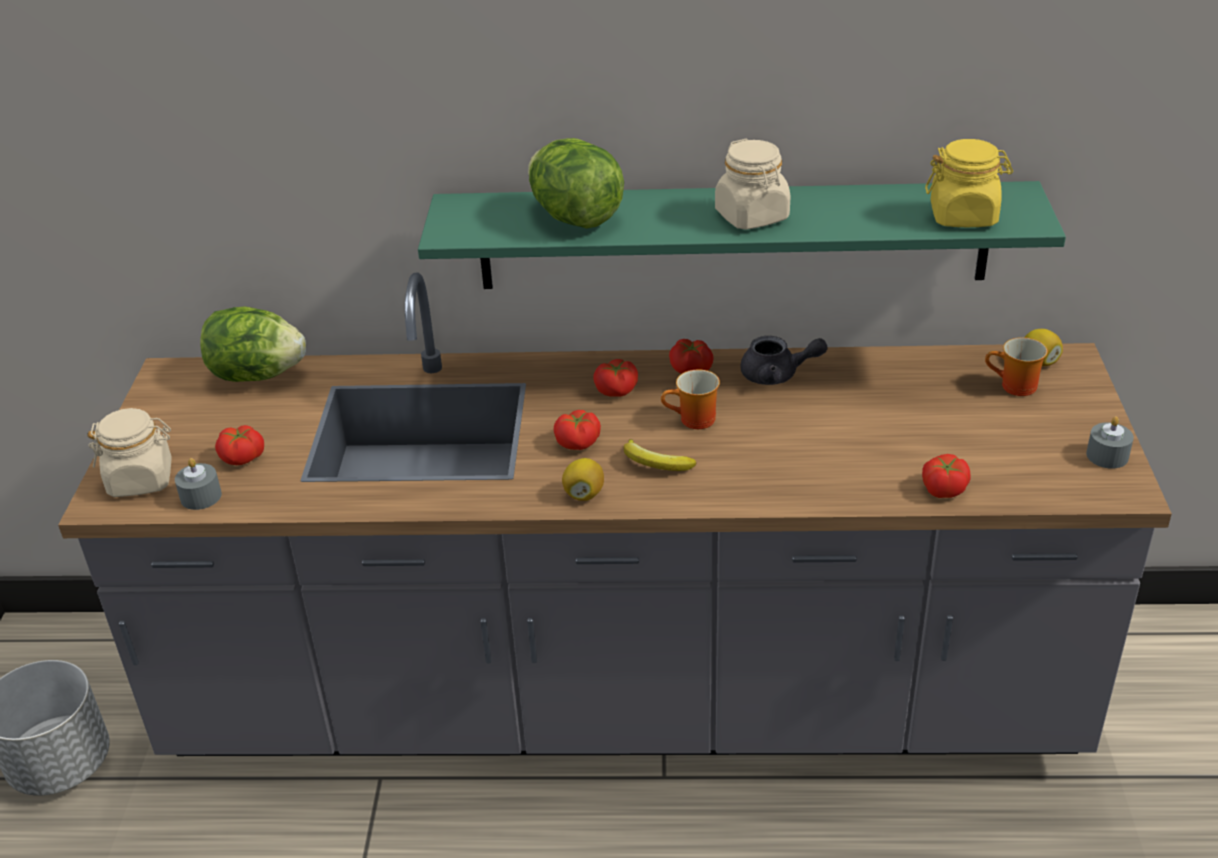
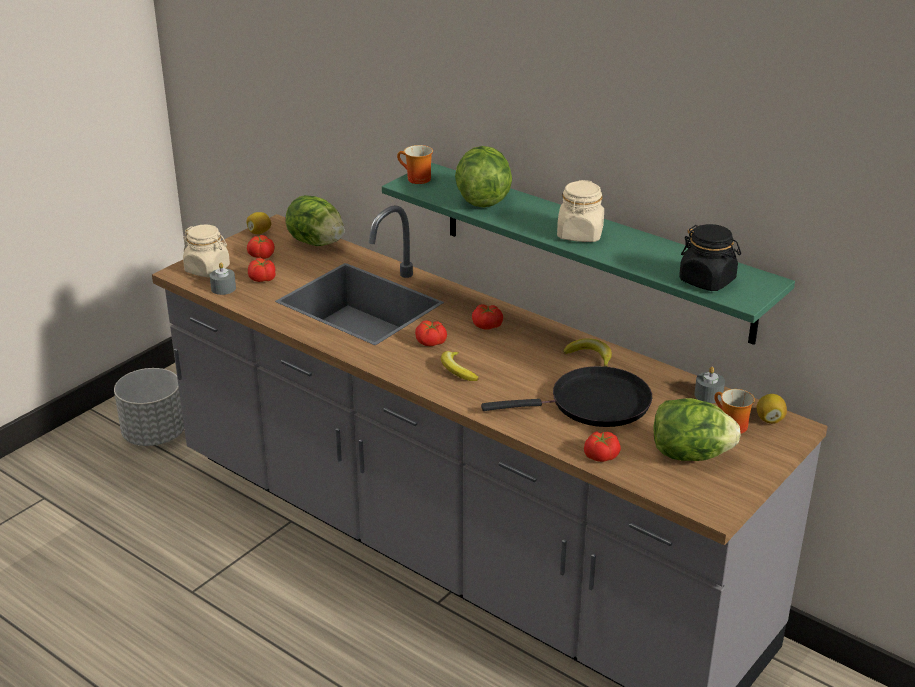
camera: 35 degrees right, 5 degrees down
(584, 494) = (400, 368): lemon -> lemon (259, 232)
(691, 370) = (543, 333): tomato -> tomato (261, 256)
(694, 421) = (507, 359): mug -> mug (415, 179)
(777, 375) = (590, 356): grey teapot -> banana
(855, 430) = (593, 404): none -> black frying pan
(963, 216) = (707, 281): yellow jar -> black jar
(1023, 440) = (690, 455): none -> lettuce
(1107, 456) = (732, 487): grey candle -> grey candle (708, 395)

